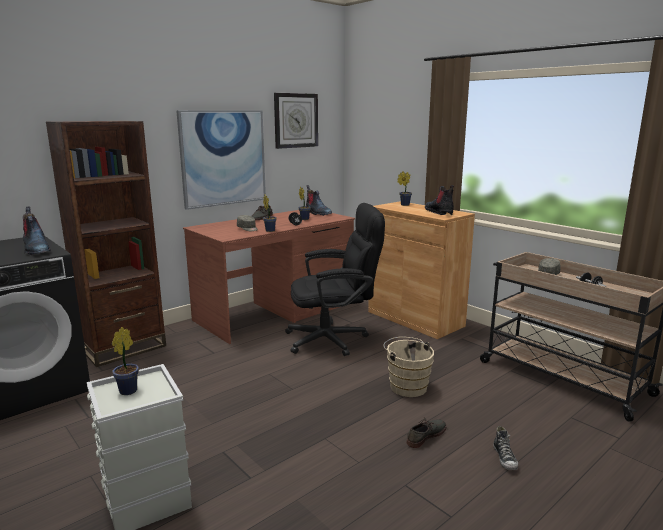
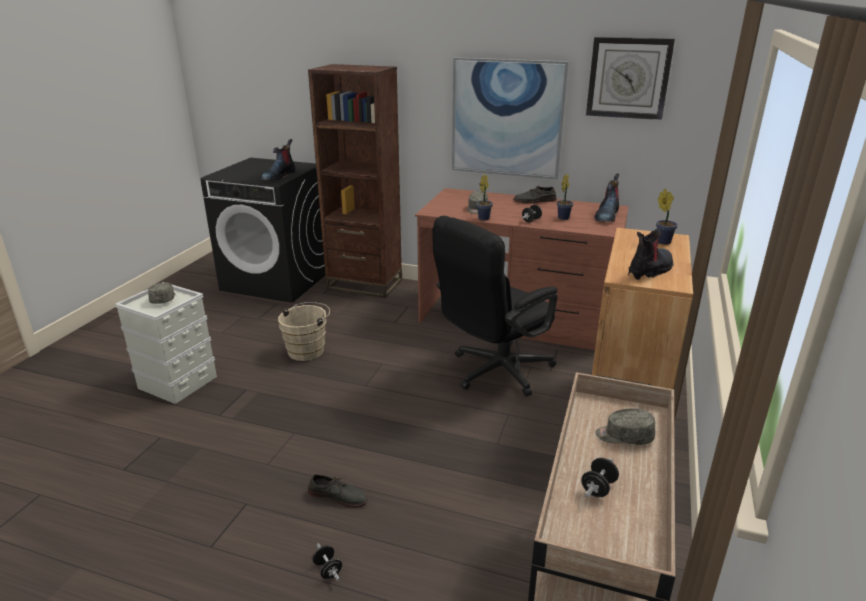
camera: 60 degrees right, 10 degrees up
(130, 390) = (164, 299): potted plant -> grey cap
(334, 339) = (493, 373): black office chair -> black office chair turned 90 degrees clockwise
(406, 386) = (432, 454): beige bucket -> beige bucket (308, 350)
(505, 458) = (328, 570): shoe -> black dumbbell

